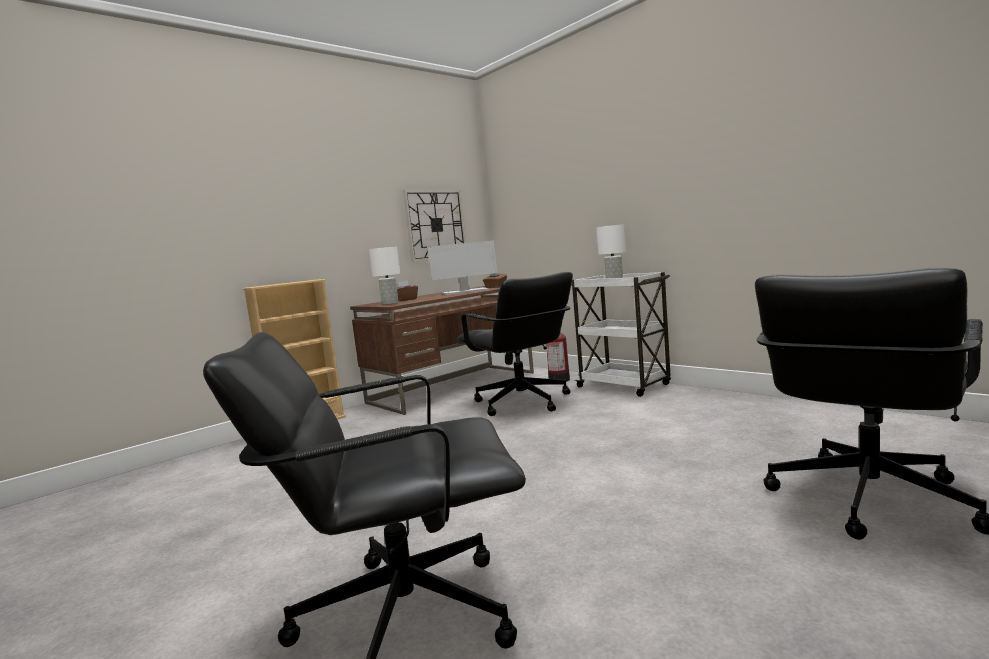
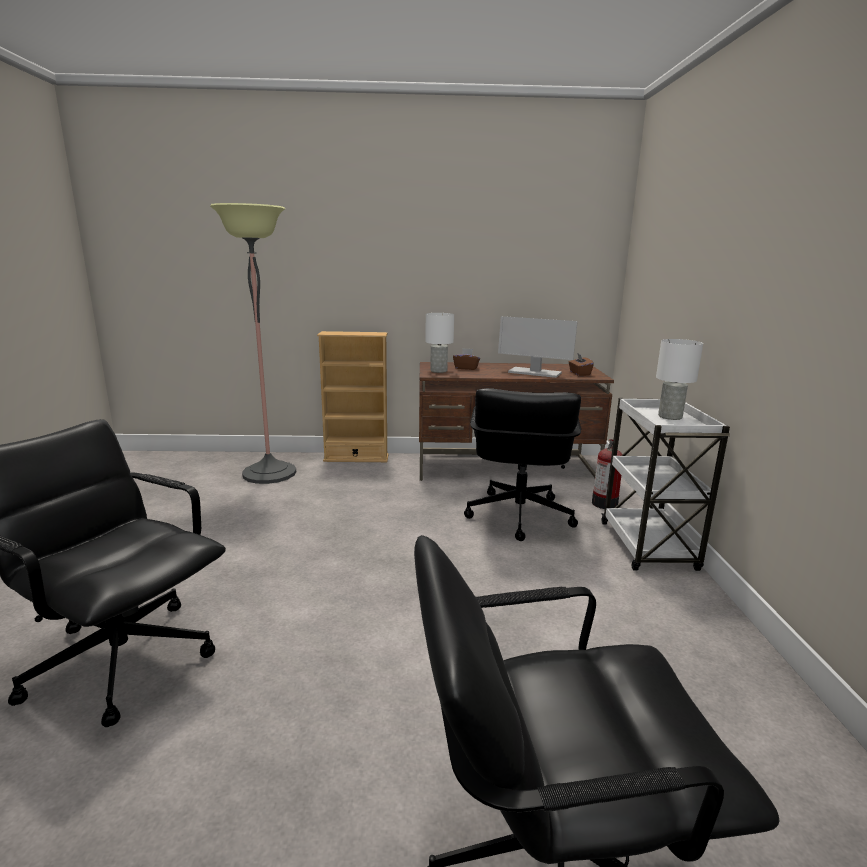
camera: 40 degrees right, 10 degrees up
(230, 464) = (269, 473): none -> floor lamp
(436, 225) = (540, 287): wall clock -> none

